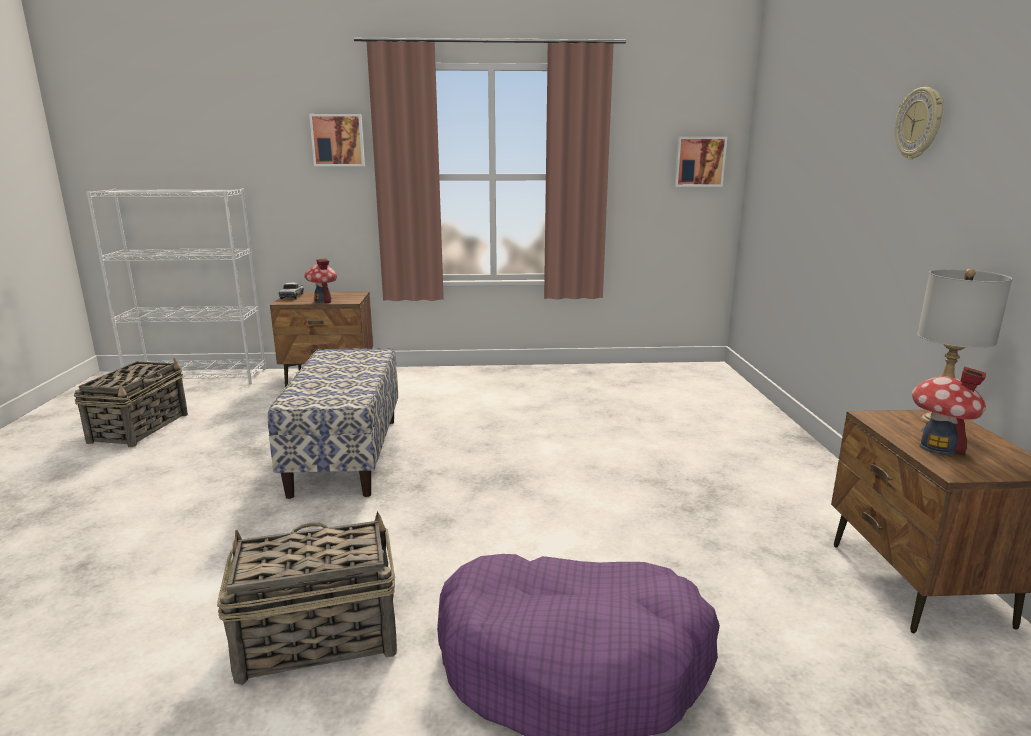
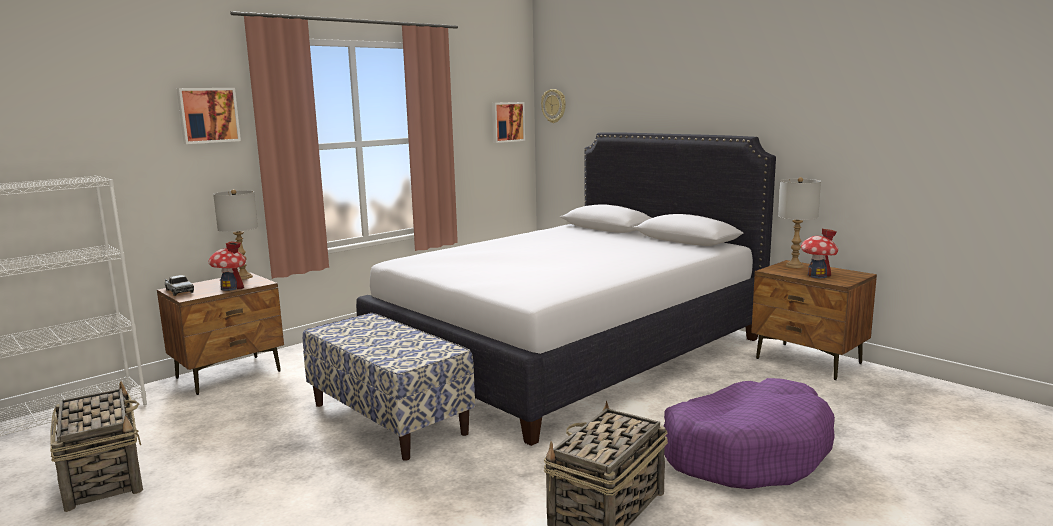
camera: 40 degrees left, 5 degrees down
(353, 294) = (243, 277): none -> grey table lamp
(612, 448) = (569, 351): none -> white bed
(919, 123) = (721, 96): wall clock -> wall clock (554, 106)

